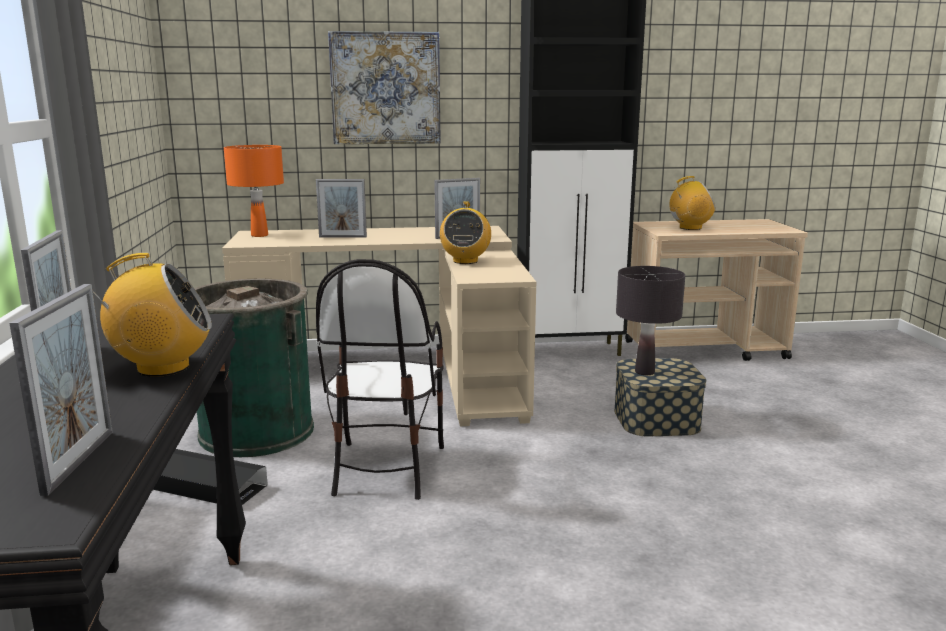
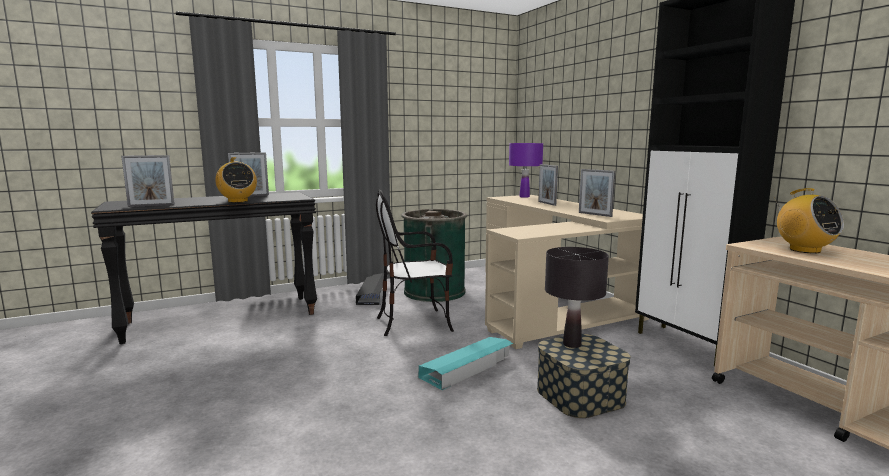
camera: 70 degrees right, 5 degrees down
(260, 235) = (524, 197): orange table lamp -> purple table lamp
(385, 88) = (603, 105): picture -> none
(465, 261) = (549, 225): radio -> none
(565, 459) = (468, 367): none -> turquoise storage box

